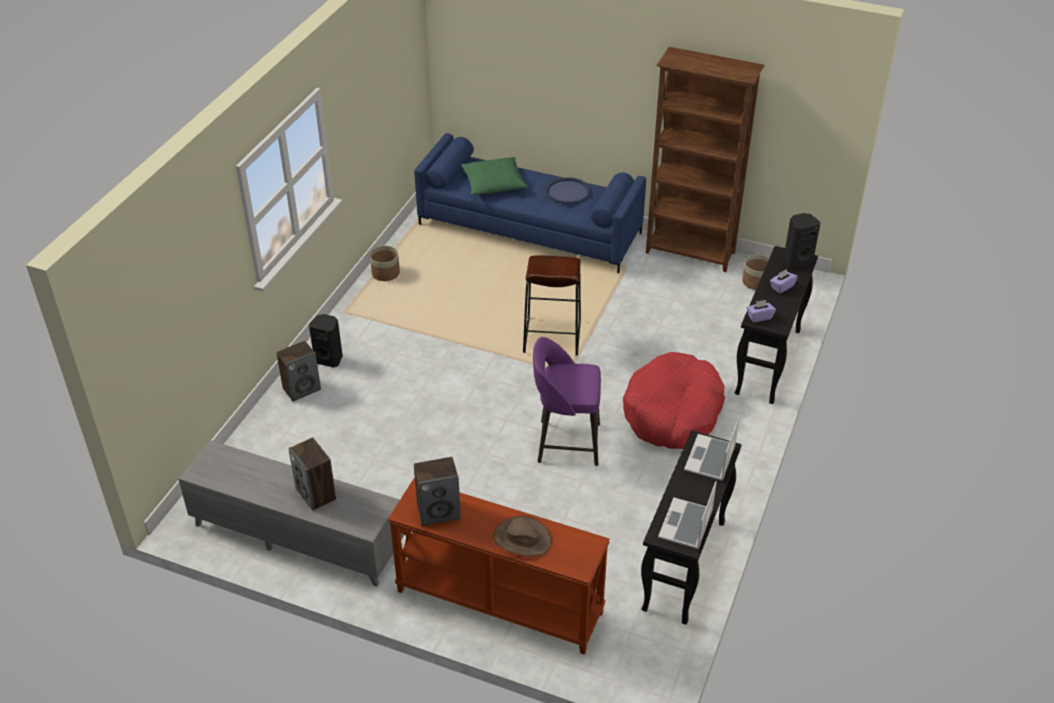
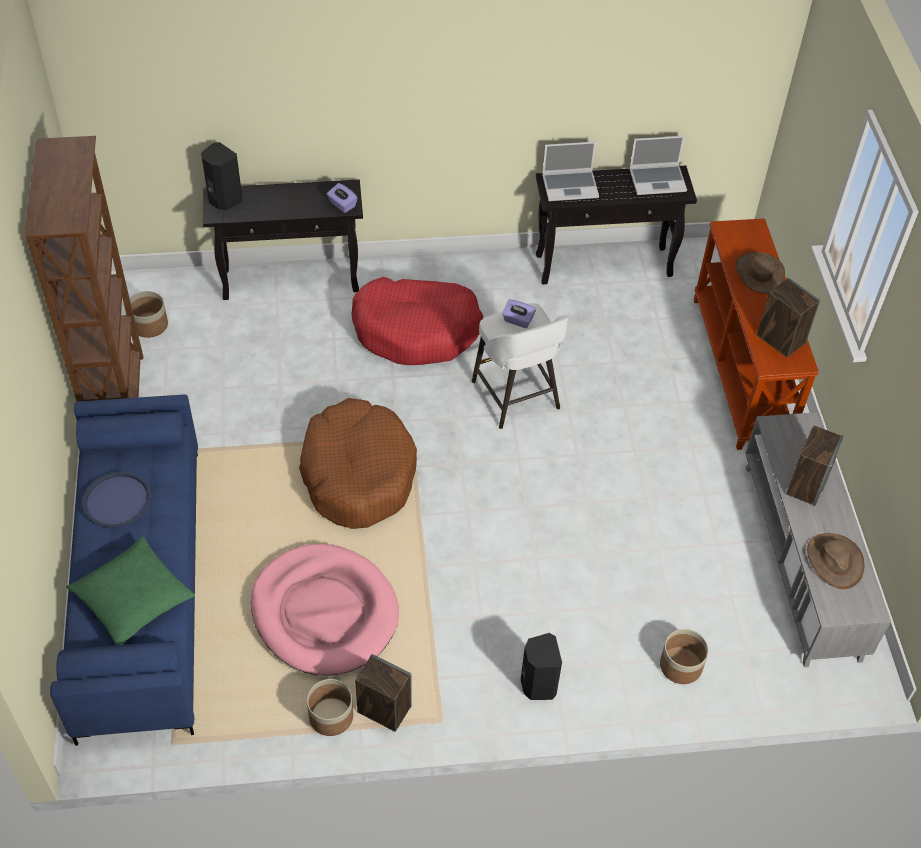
camera: 120 degrees left, 10 degrees up
(246, 474) = (834, 561): none -> brown hat
(281, 429) = (680, 666): none -> planter
(302, 389) = (606, 684): speaker -> speaker (383, 709)
(455, 291) = (324, 612): none -> pink dog bed
(551, 337) = (358, 474): brown stool -> brown dog bed
(566, 442) = (516, 397): purple stool -> white stool
(782, 287) = (278, 201): purple tissue box -> purple tissue box (518, 320)

